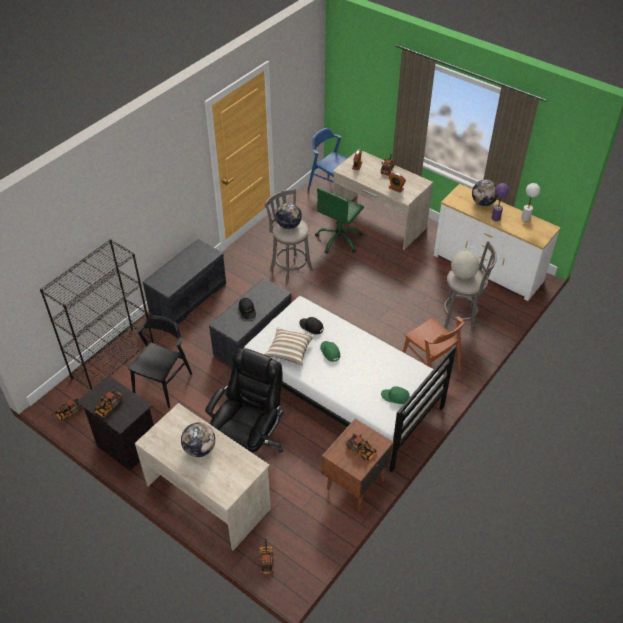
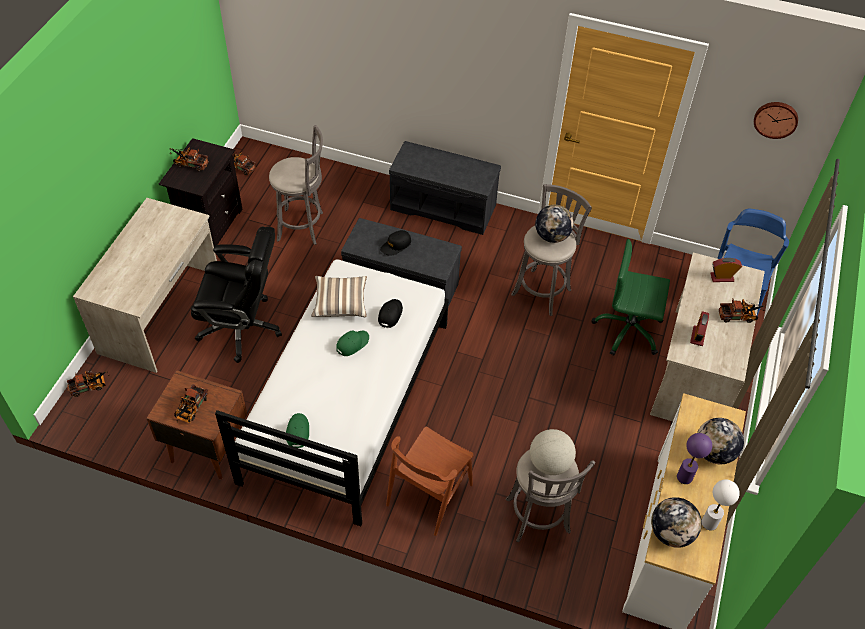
camera: 70 degrees right, 5 degrees up
(113, 360) = (322, 175): black bookcase -> none
(163, 384) = (303, 227): black chair -> grey stool
(199, 449) = (148, 251): globe -> globe (671, 533)
(303, 77) = (776, 119): none -> wall clock

